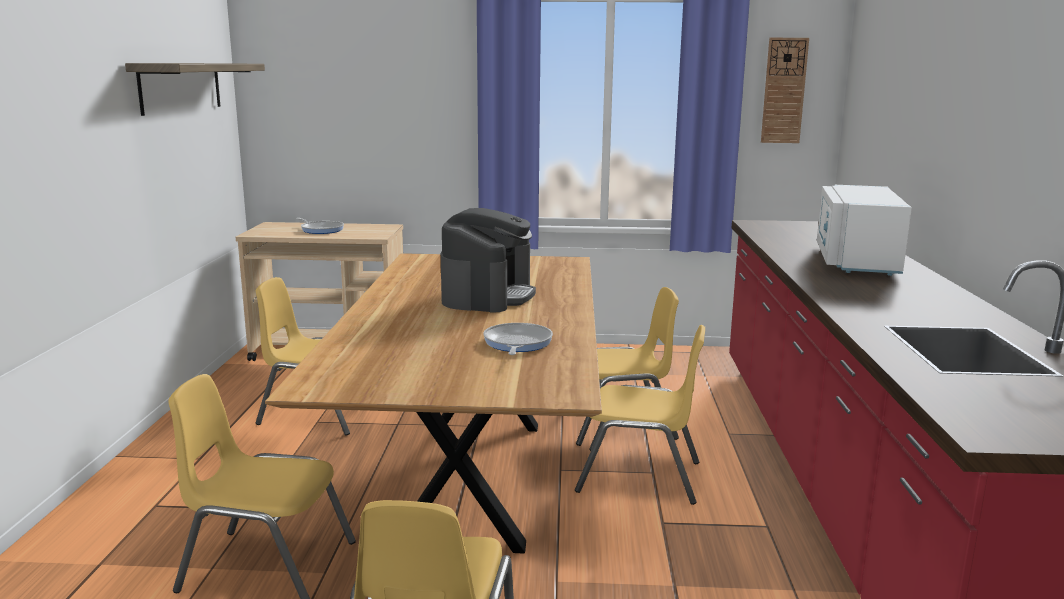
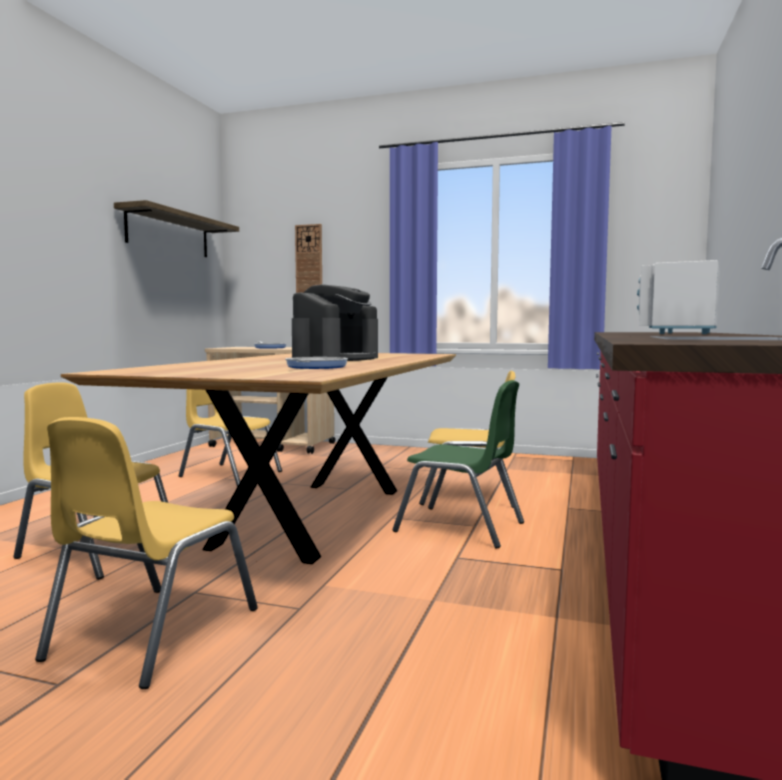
camera: 15 degrees right, 10 degrees down
(640, 477) = (460, 527): yellow chair -> green chair
(784, 91) = (648, 228): wall clock -> wall clock (309, 263)

